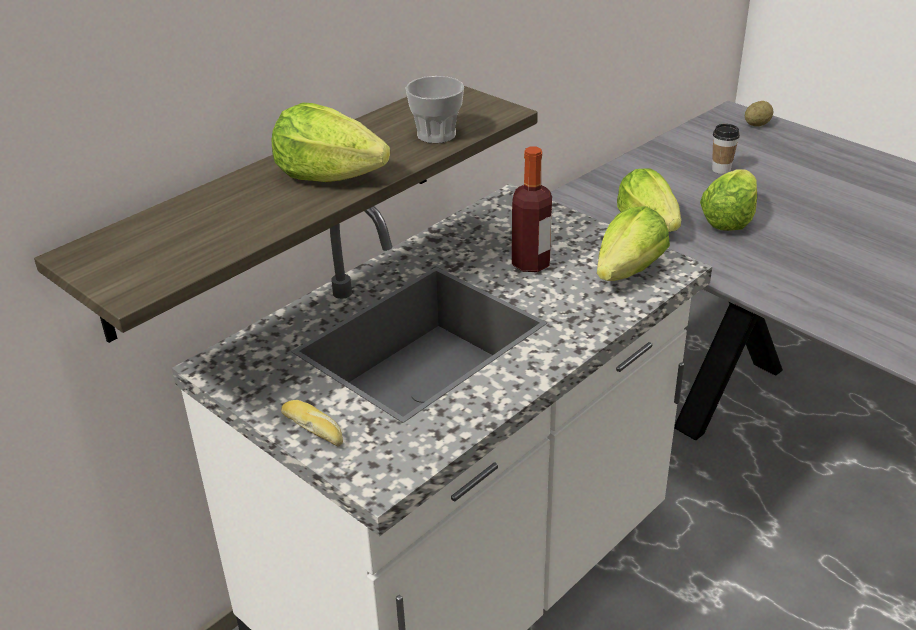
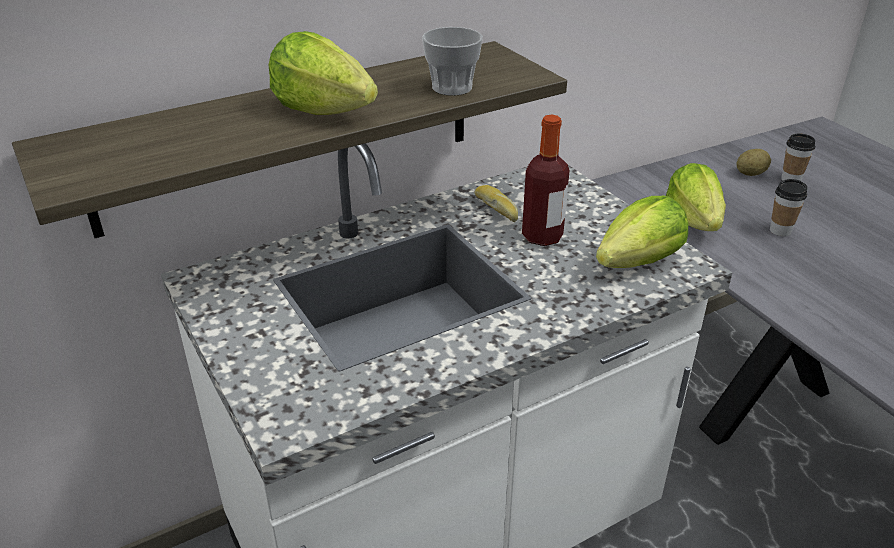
camera: 15 degrees right, 0 degrees up
(314, 429) = (252, 359): bread -> bread (497, 209)
(728, 220) = (780, 231): lettuce -> cup
(757, 124) = (845, 143): potato -> potato (750, 174)

